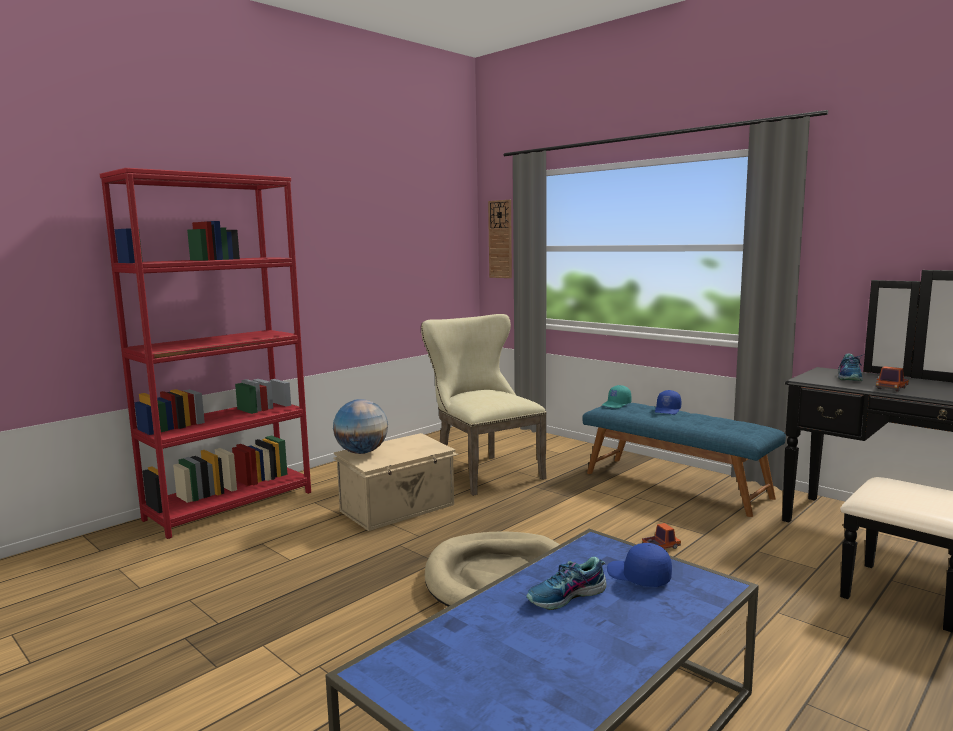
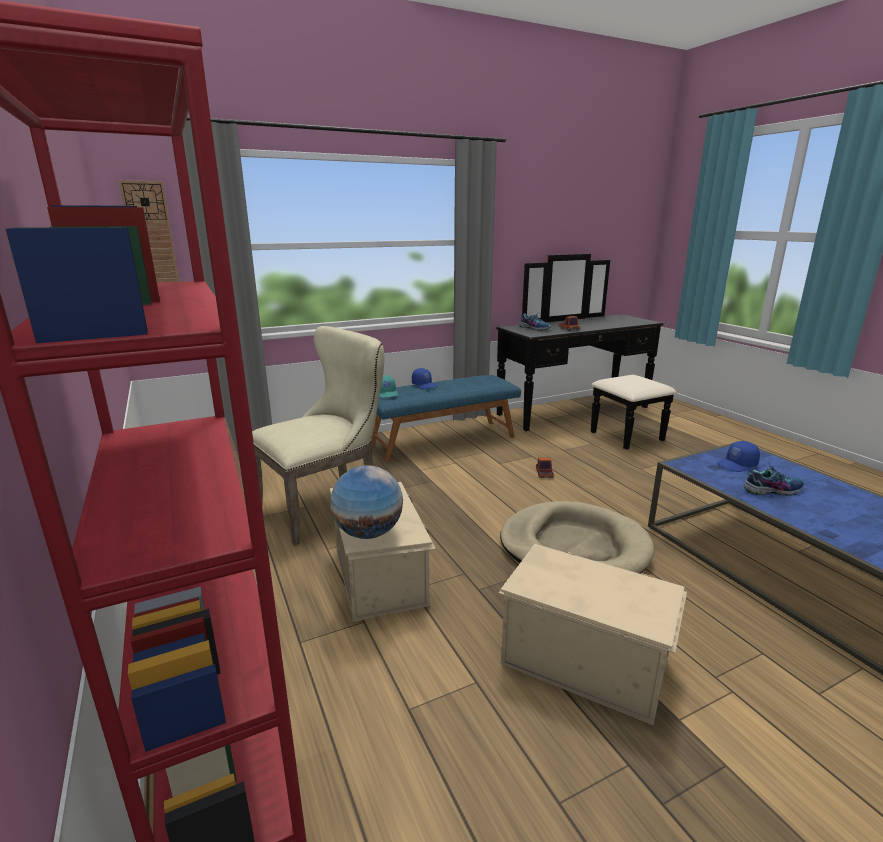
camera: 70 degrees left, 10 degrees up
(325, 598) = (584, 659): none -> beige storage box
(483, 471) = (327, 505): beige chair -> beige chair turned 150 degrees clockwise
(567, 596) = (772, 490): shoe -> shoe turned 90 degrees counterclockwise

